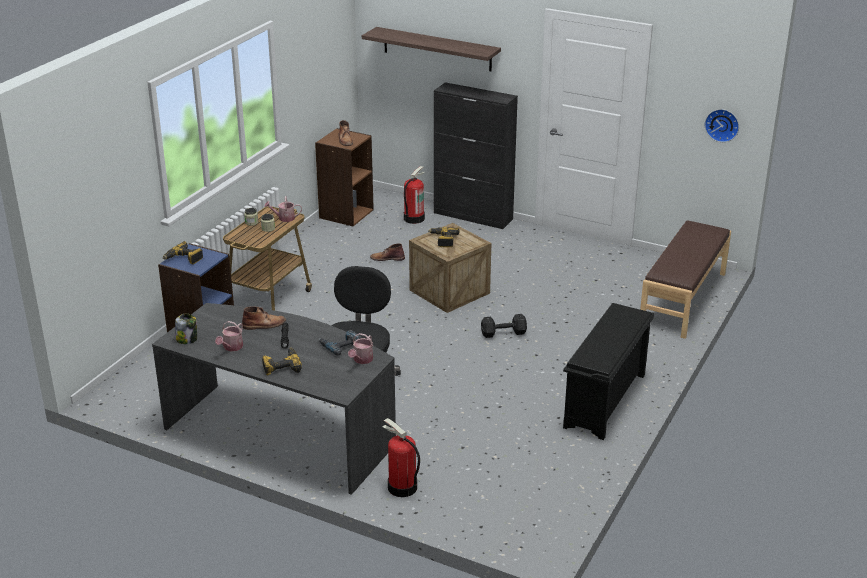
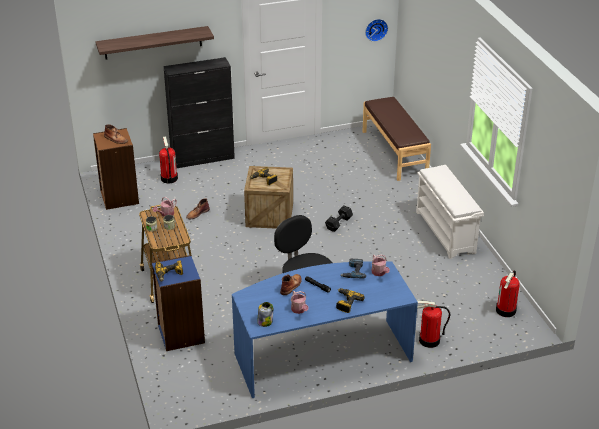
camera: 45 degrees left, 5 degrees up
(283, 433) = (321, 354): grey desk -> blue desk
(536, 513) = (506, 310): none -> fire extinguisher
(605, 402) = (446, 232): black shoe rack -> white shoe rack

